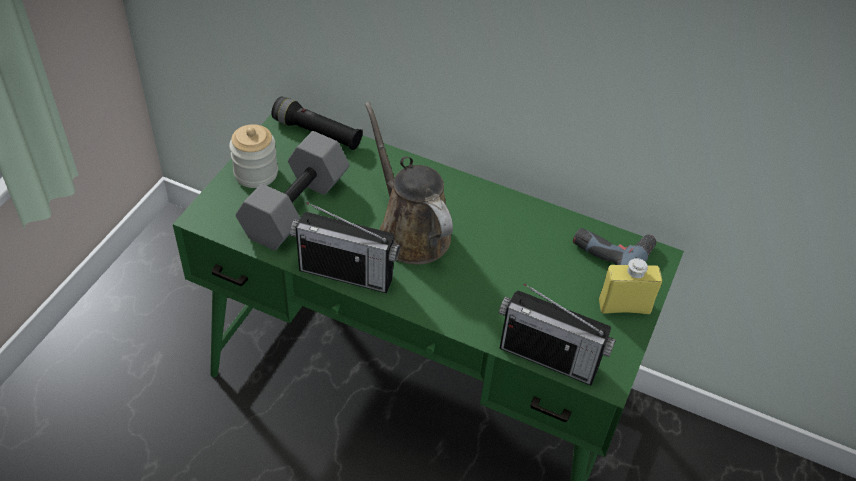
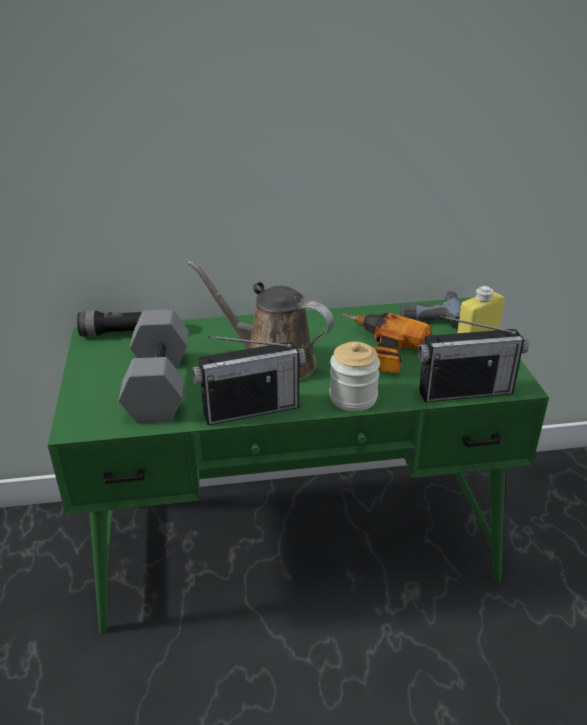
camera: 30 degrees left, 15 degrees down
(256, 173) = (97, 377): jar -> jar (353, 397)
(514, 269) = (378, 352): none -> power drill

